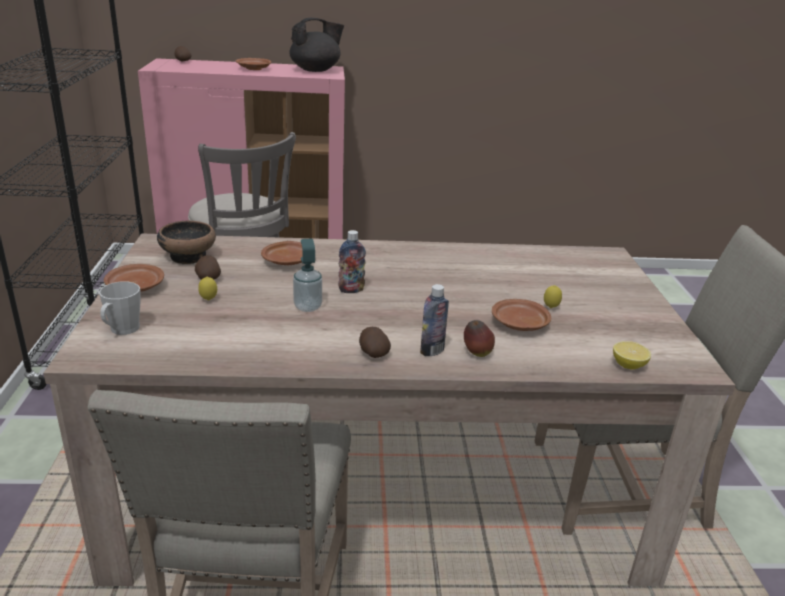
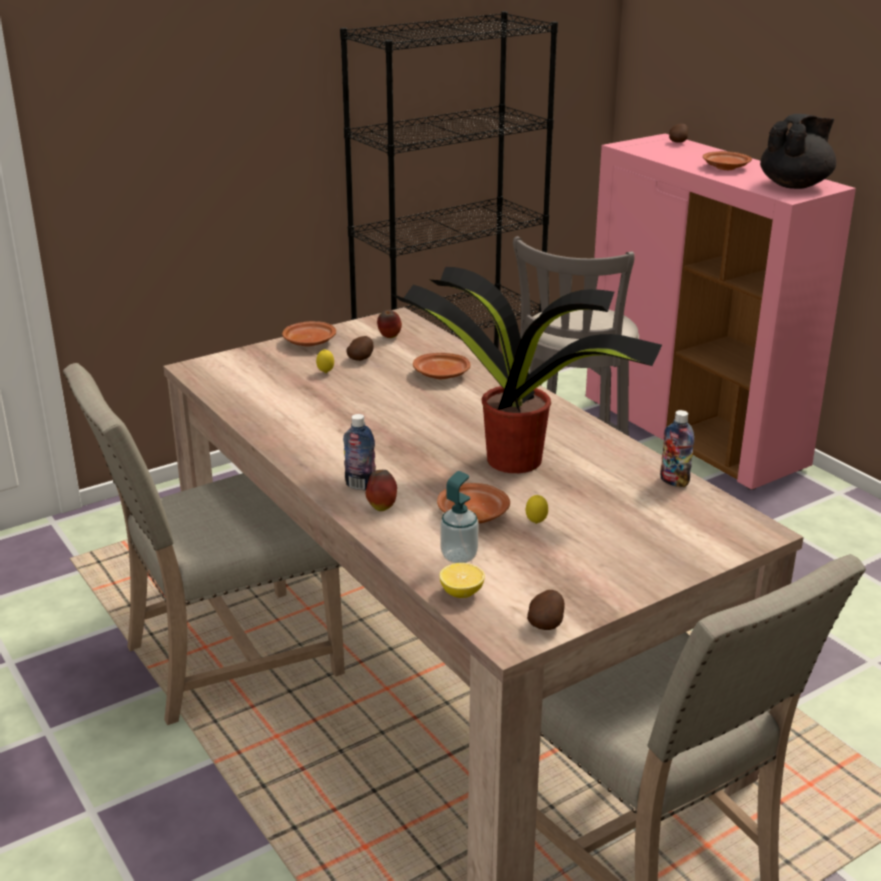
camera: 60 degrees right, 0 degrees up
(121, 330) = (241, 364): grey mug -> none
(188, 256) = (389, 338): bowl -> apple
(308, 307) = (367, 411): soap dispenser -> soap dispenser (459, 556)
(316, 70) = (795, 185): black teapot -> black teapot turned 75 degrees counterclockwise
(351, 290) = (426, 418): bottle -> bottle (674, 481)
(372, 353) = (323, 461): potato -> potato (546, 623)
(457, 283) = (517, 461): none -> potted plant

